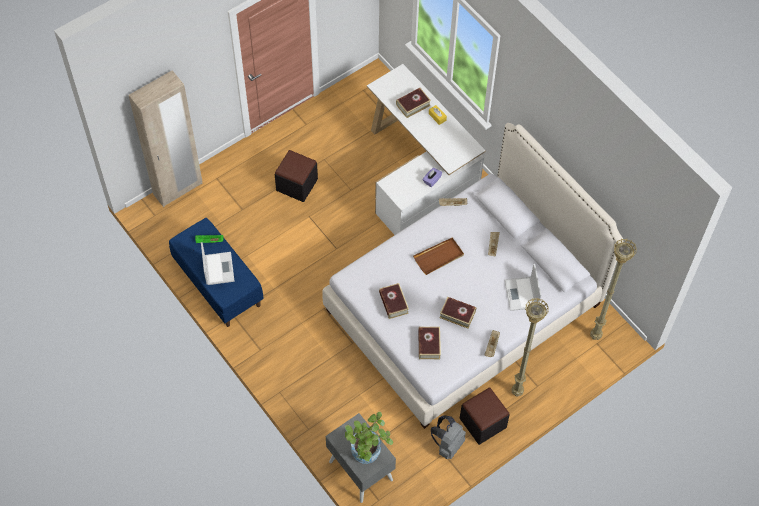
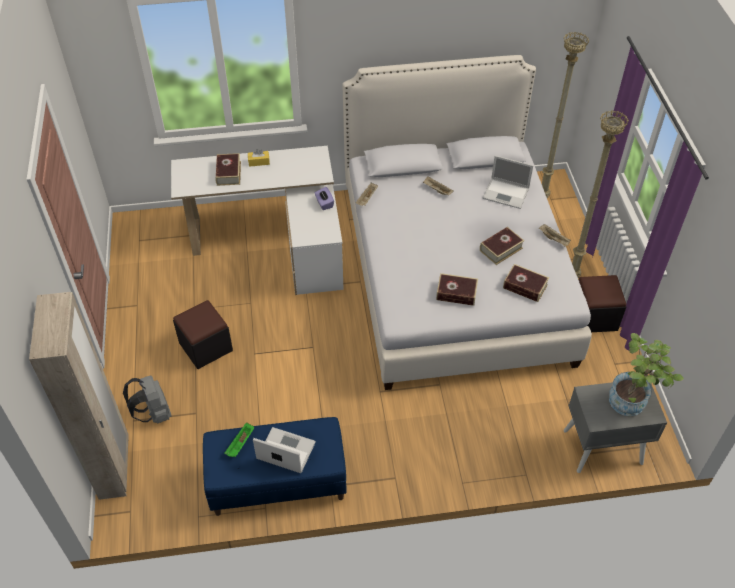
camera: 60 degrees left, 10 degrees down
(439, 257) = (423, 234): brown tray -> none
(447, 444) = (606, 356): grey backpack -> grey backpack (153, 413)

